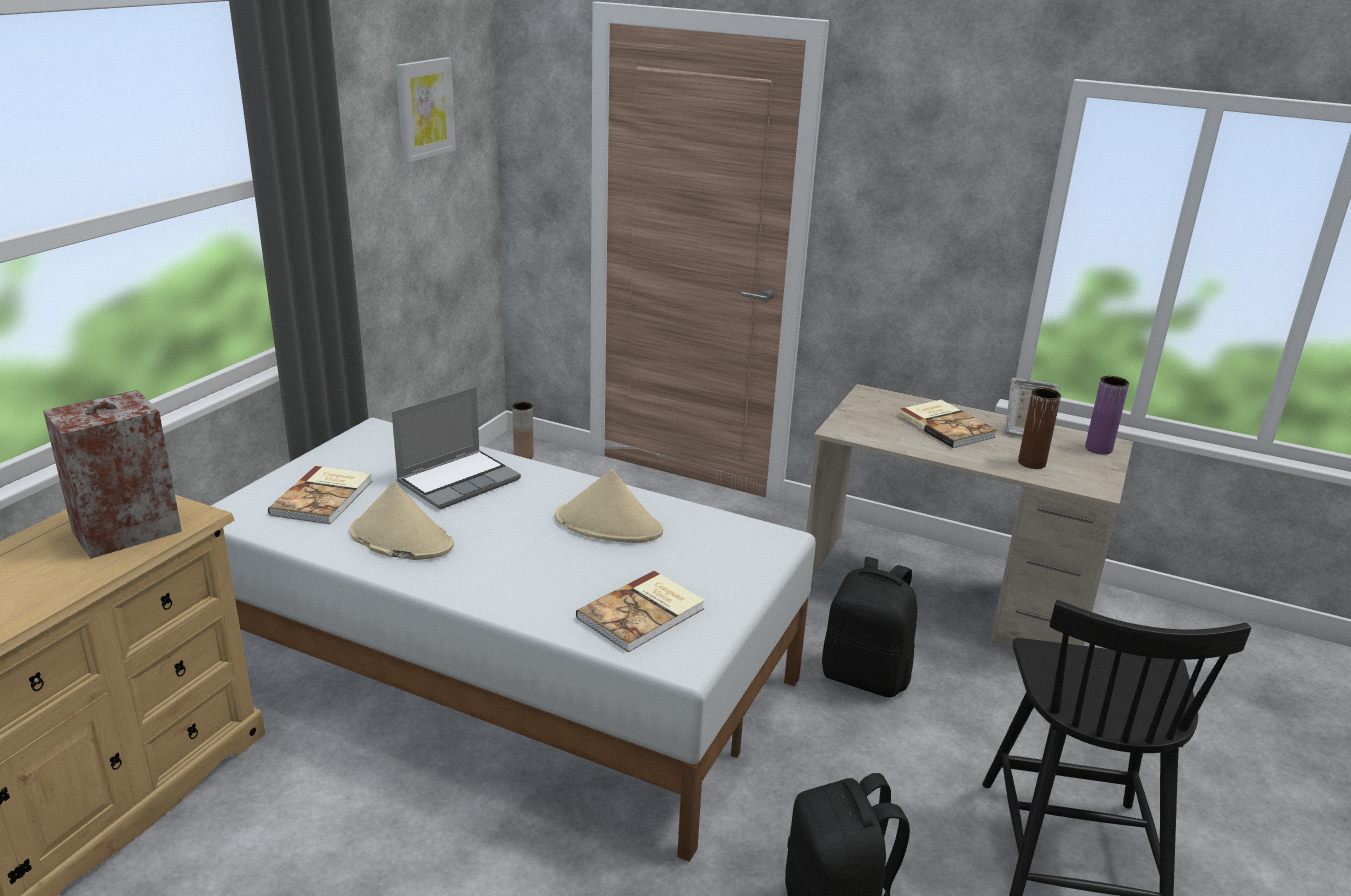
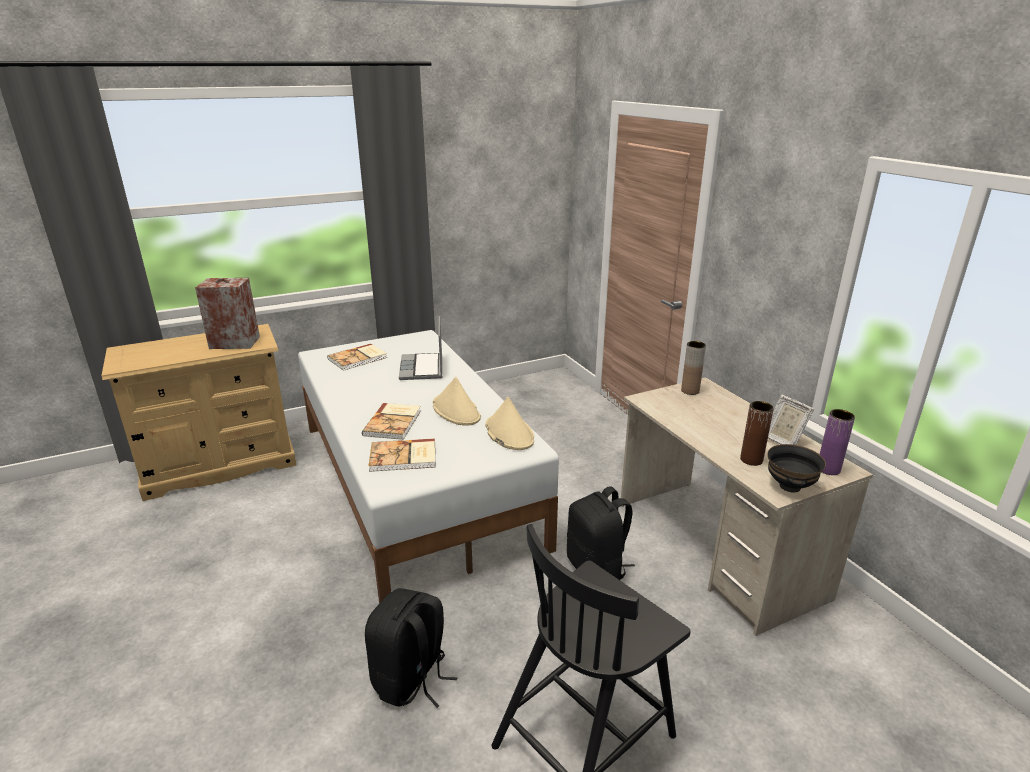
camera: 40 degrees right, 0 degrees up
(400, 539) = (359, 385): beige hat -> beige hat (509, 433)
(424, 109) = (506, 163): picture -> none
(459, 480) = (422, 368): laptop -> laptop turned 90 degrees clockwise
(523, 456) = (556, 381): brown vase -> brown vase (690, 391)
(946, 426) = (725, 418): book -> book (394, 422)
(1097, 478) = (789, 486): none -> black bowl

